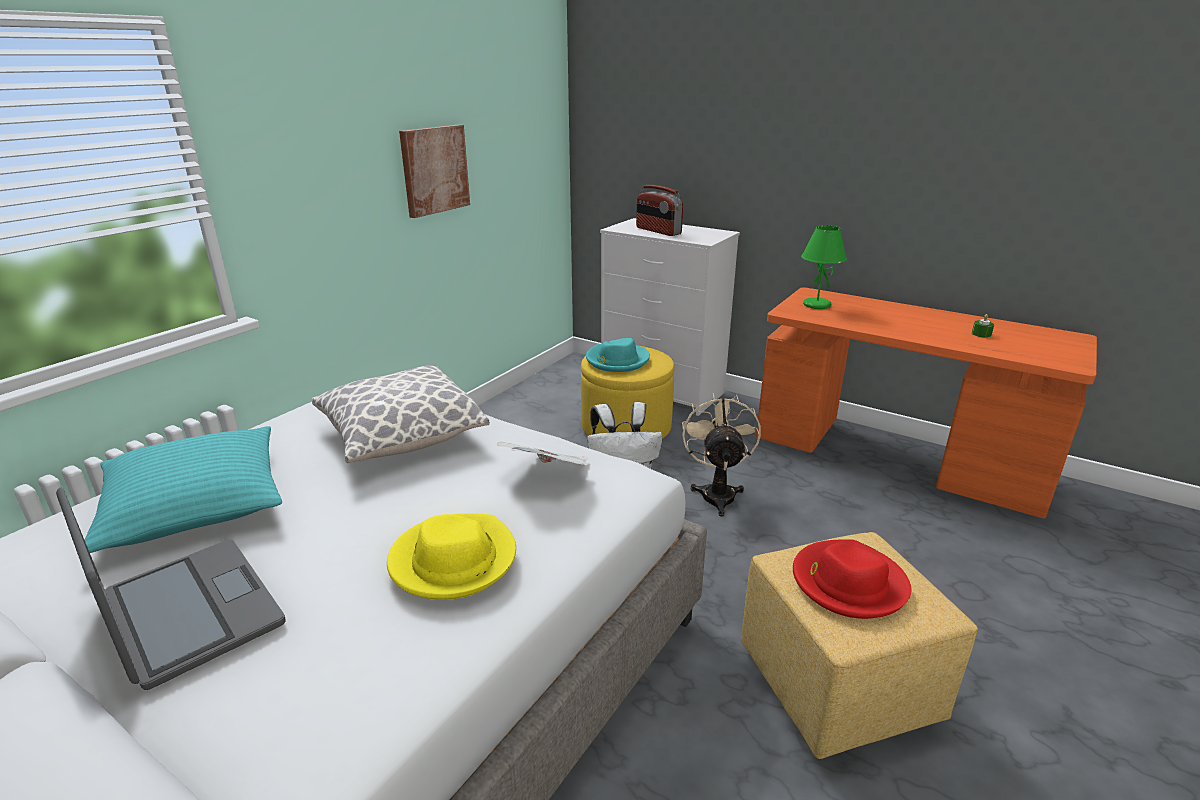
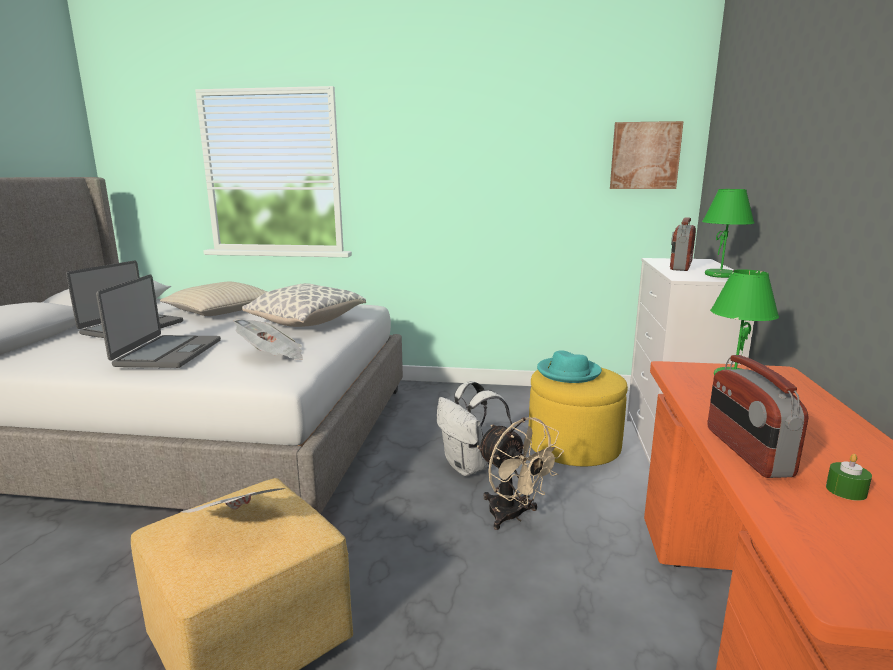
camera: 65 degrees right, 10 degrees down
(195, 504) = (221, 310): turquoise pillow -> beige pillow
(434, 170) = (511, 186): picture -> picture (645, 156)
(453, 560) = (167, 353): yellow hat -> laptop
(707, 232) = (720, 275): none -> green table lamp
(717, 492) = (513, 516): beige fan -> beige fan turned 75 degrees clockwise
(847, 583) = (238, 522): red hat -> newspaper
(934, 337) = (746, 451): none -> radio

